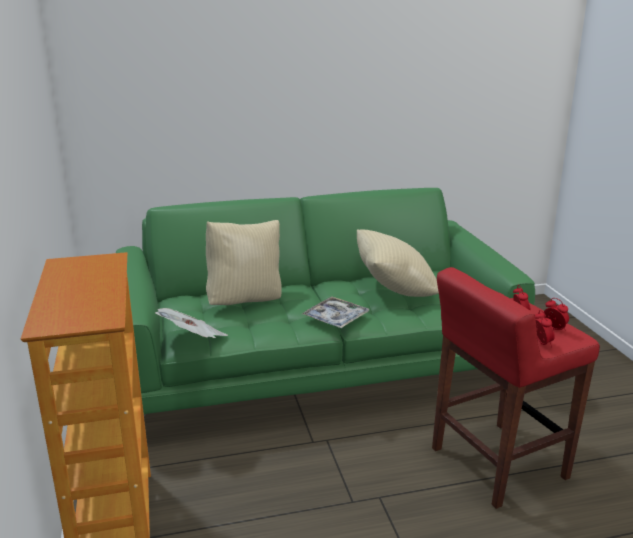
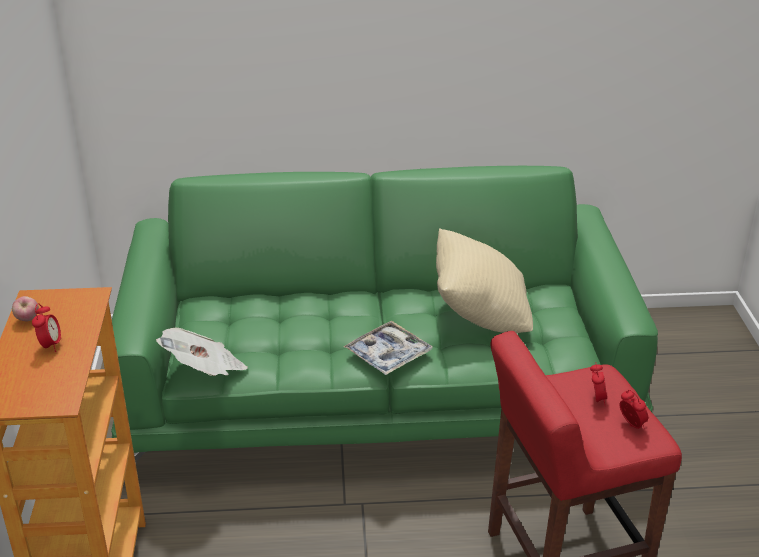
camera: 10 degrees right, 10 degrees up
(59, 274) = (27, 319): none -> apple
(245, 300) = (284, 312): beige pillow -> none
(541, 344) = (603, 447): alarm clock -> alarm clock (50, 345)

